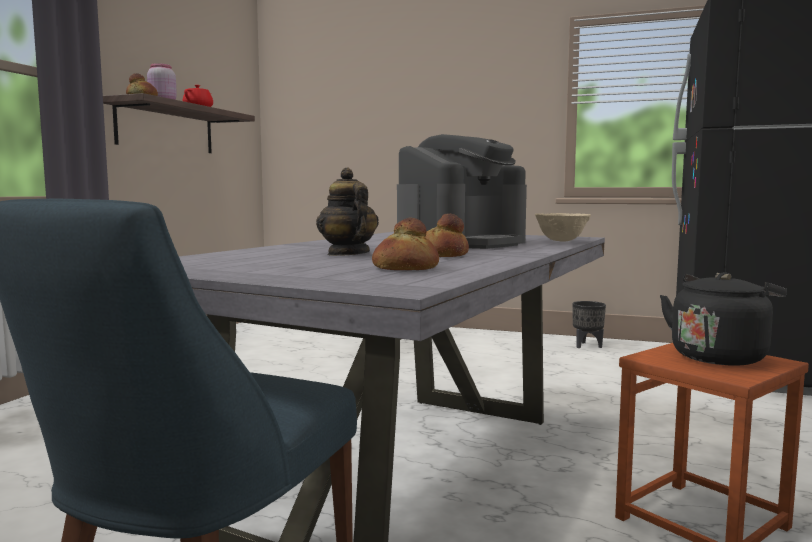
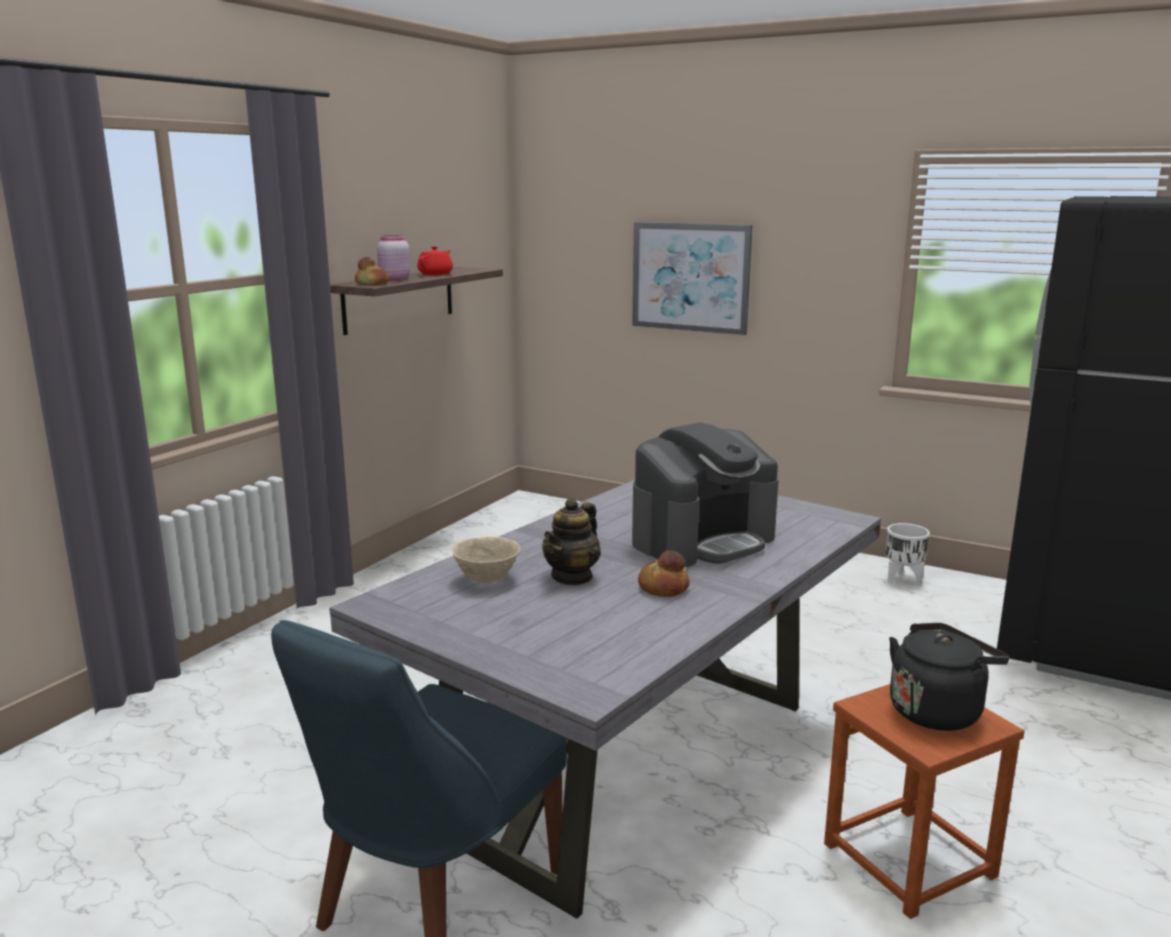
camera: 10 degrees right, 10 degrees up
(347, 254) = (572, 577): teapot -> teapot turned 135 degrees counterclockwise
(403, 127) = (690, 277): none -> picture
(404, 268) = (611, 633): bread -> none
(562, 241) = (819, 535): beige bowl -> beige bowl (487, 580)
(587, 346) = (902, 580): black planter -> white planter

